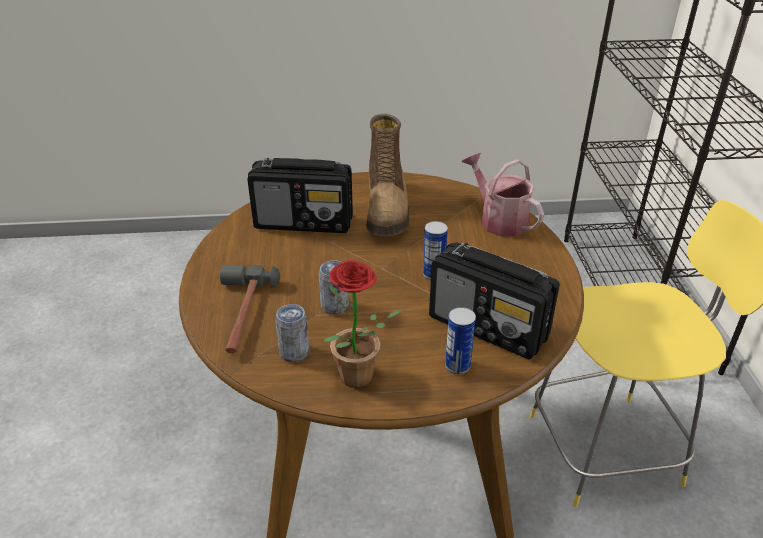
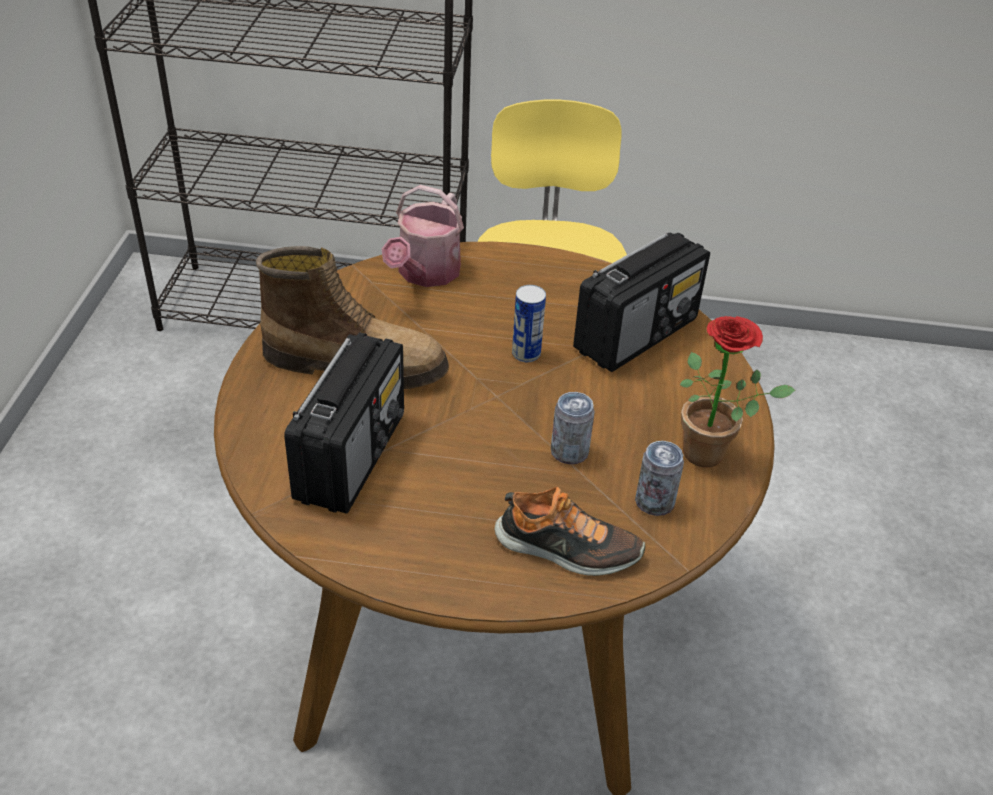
camera: 80 degrees left, 5 degrees up
(241, 315) = (567, 549): hammer -> shoe
(457, 366) = (696, 371): can -> none
(499, 219) = (425, 274): watering can -> watering can turned 45 degrees counterclockwise

